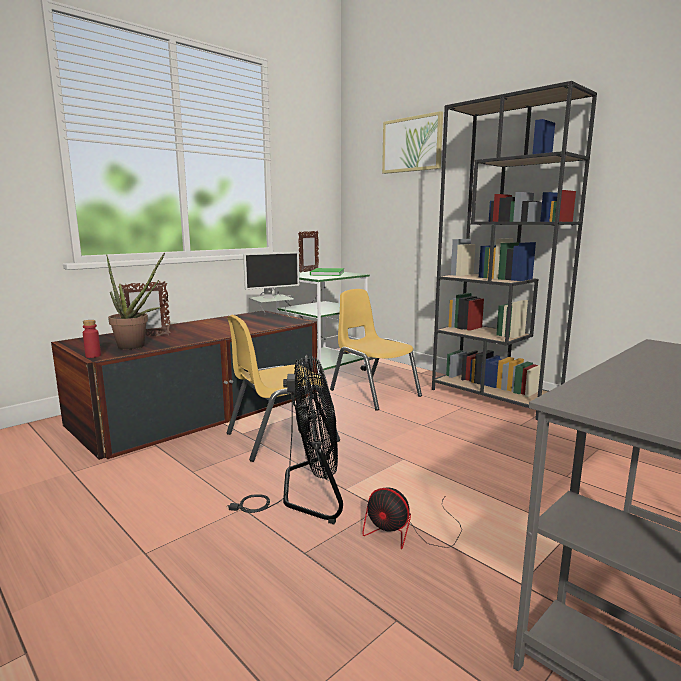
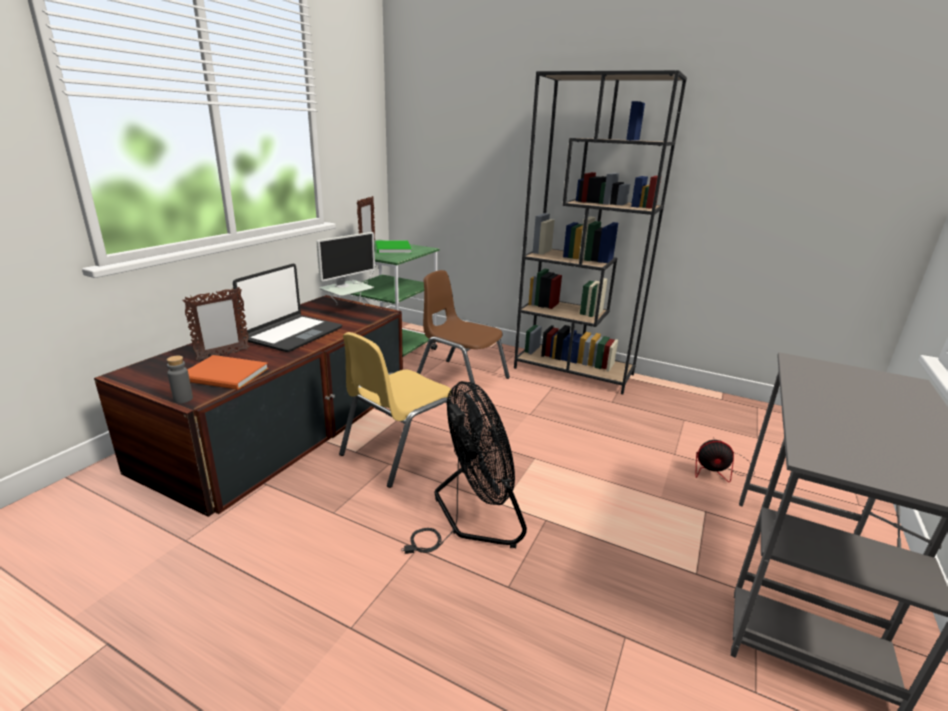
camera: 20 degrees left, 10 degrees up
(93, 356) = (183, 399): red bottle -> grey bottle
(136, 346) = (225, 375): potted plant -> orange book
(212, 329) = (292, 334): none -> laptop
(374, 393) = (461, 379): yellow chair -> brown chair
(408, 532) = (585, 542): fan -> fan (719, 469)
(412, 144) = (479, 100): picture -> none

